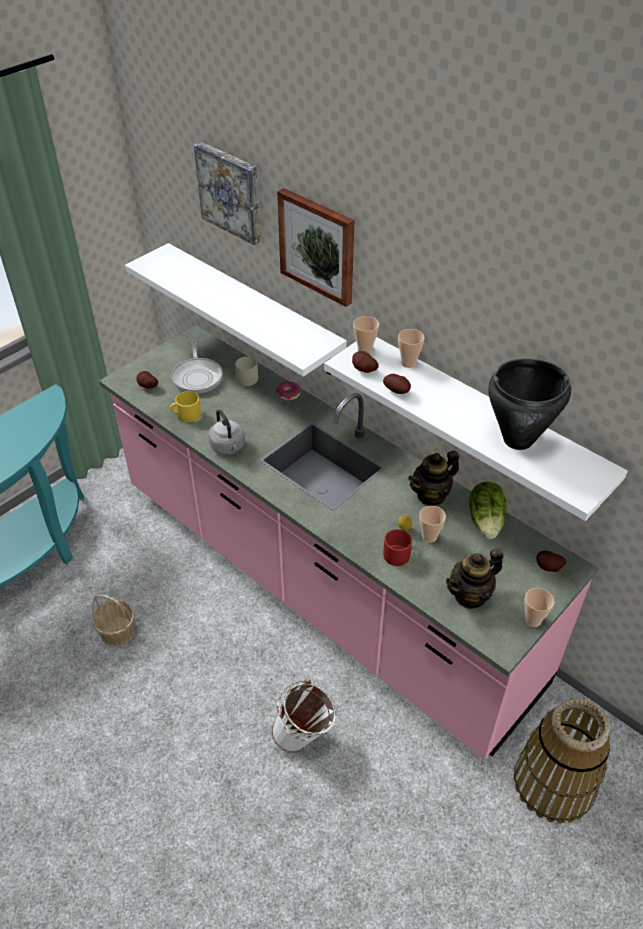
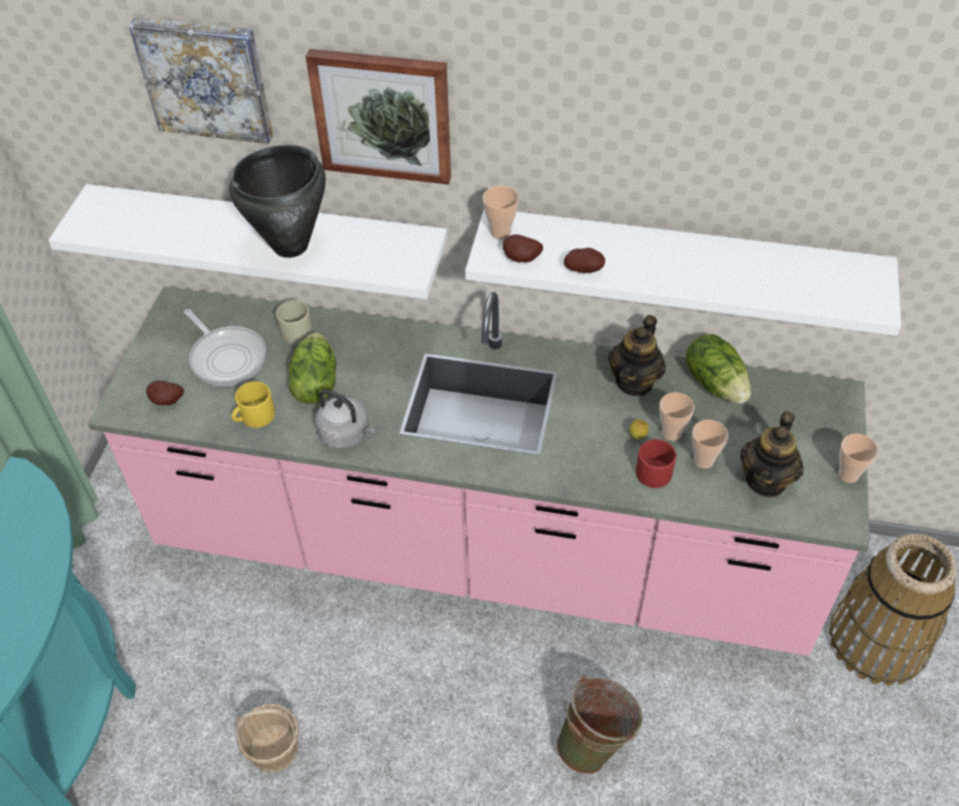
camera: 30 degrees left, 5 degrees up
(234, 411) = (314, 383): none -> lettuce
(288, 394) = (366, 330): donut -> none
(304, 737) = (595, 744): white bucket -> green bucket
(408, 363) = (566, 228): cup -> cup (703, 460)
(518, 440) = (764, 272): black cooking pot -> black cooking pot (291, 246)
(548, 568) = (818, 407): potato -> none

